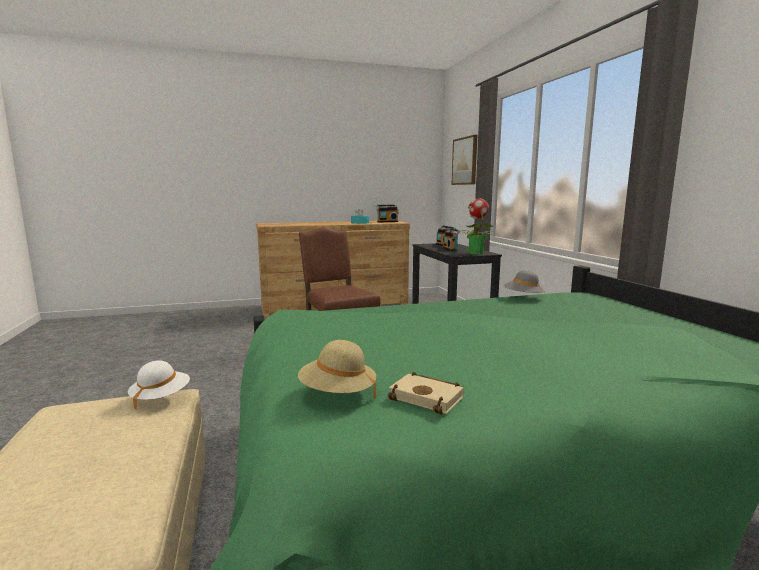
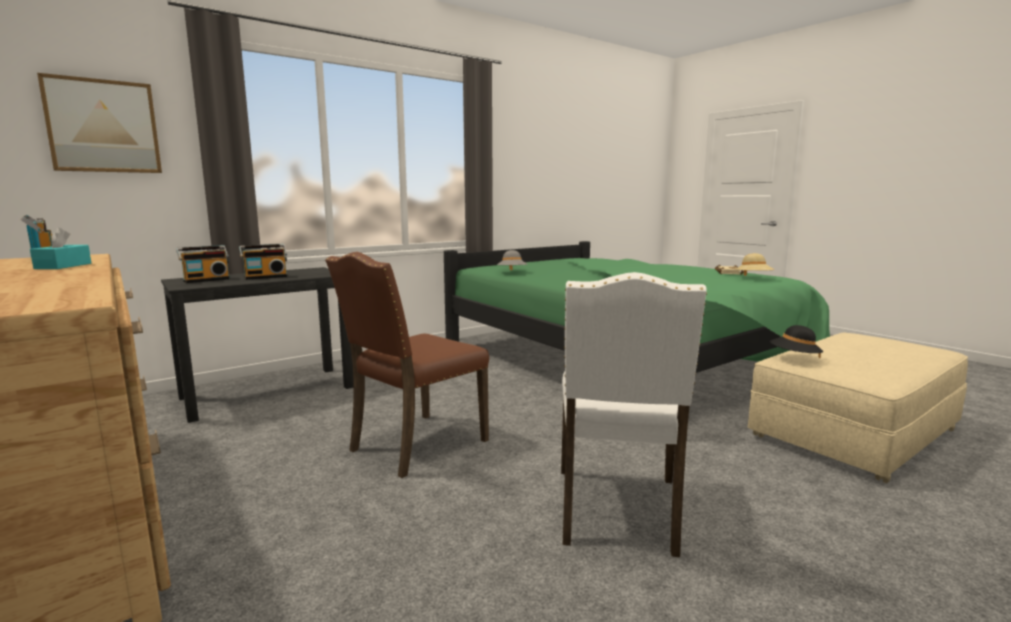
camera: 110 degrees left, 0 degrees up
(160, 397) = (794, 358): white hat -> black hat
(209, 380) = (617, 511): none -> white chair
(475, 253) = (311, 271): potted plant -> none

